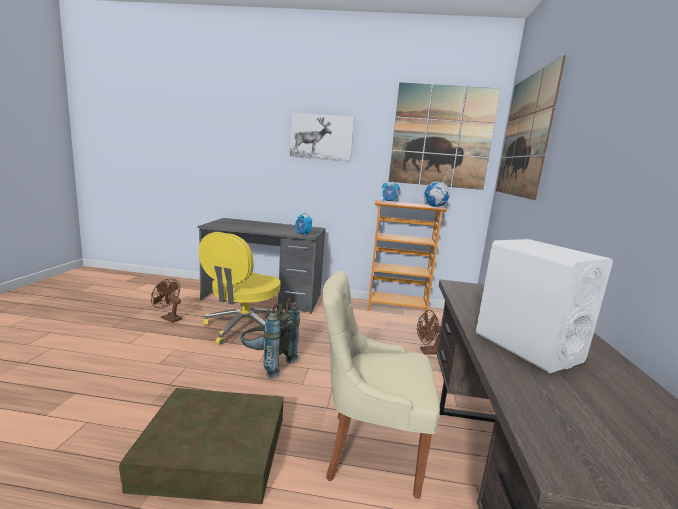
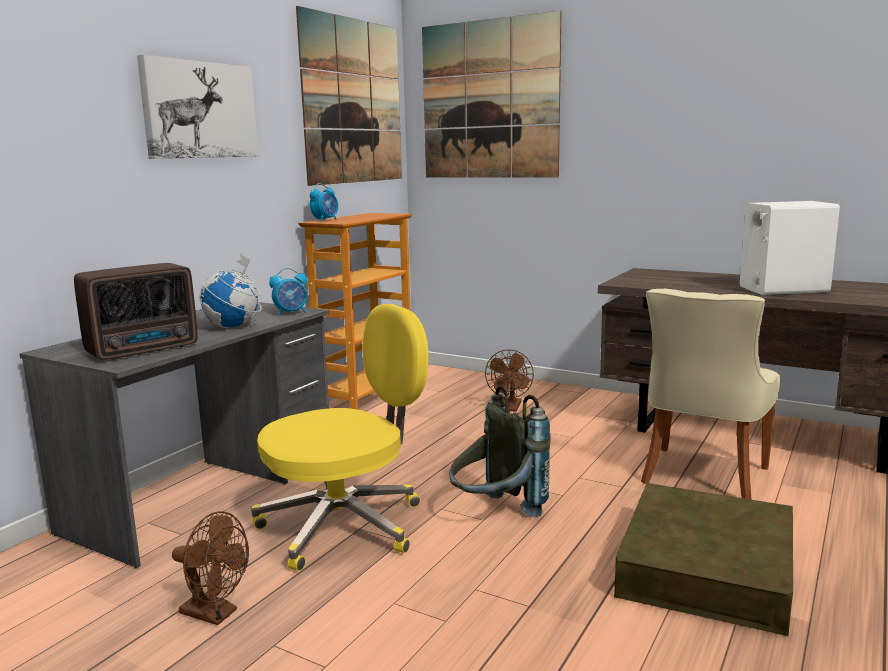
camera: 65 degrees left, 0 degrees up
(169, 318) = (216, 614): brown fan -> brown fan turned 120 degrees counterclockwise
(229, 225) = (145, 350): none -> radio
(243, 328) = (345, 525): yellow office chair -> yellow office chair turned 75 degrees counterclockwise
(435, 206) = (385, 214): globe -> globe (233, 326)

